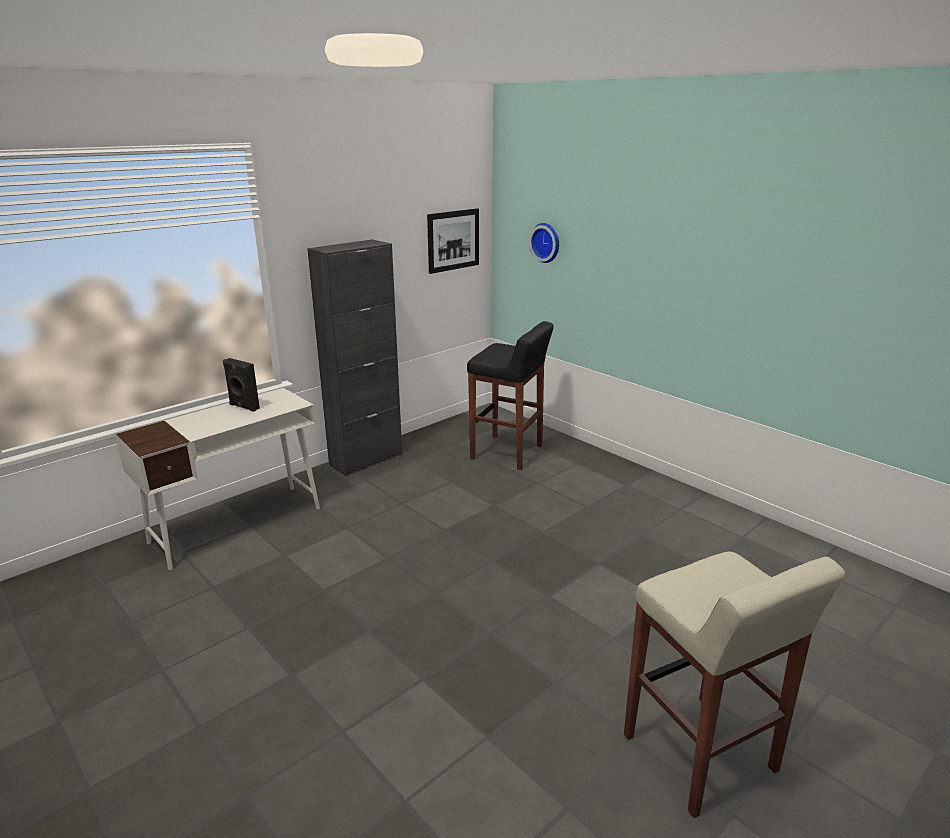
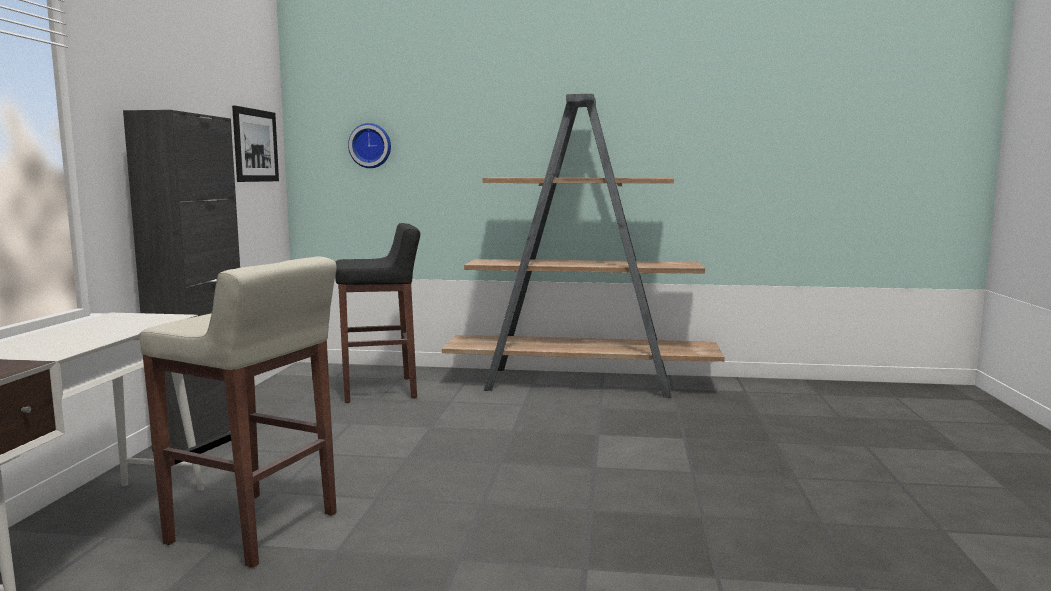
camera: 40 degrees left, 15 degrees down
(243, 407) = (82, 329): black speaker -> none
(668, 498) = (581, 383): none -> brown bookcase
(700, 755) = (868, 510): beige stool -> beige stool (255, 529)

